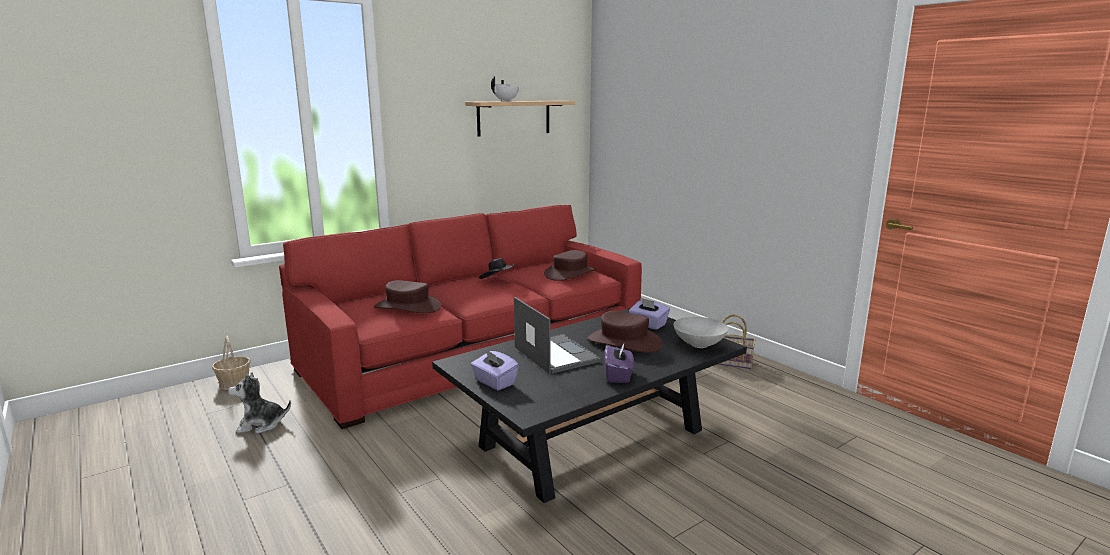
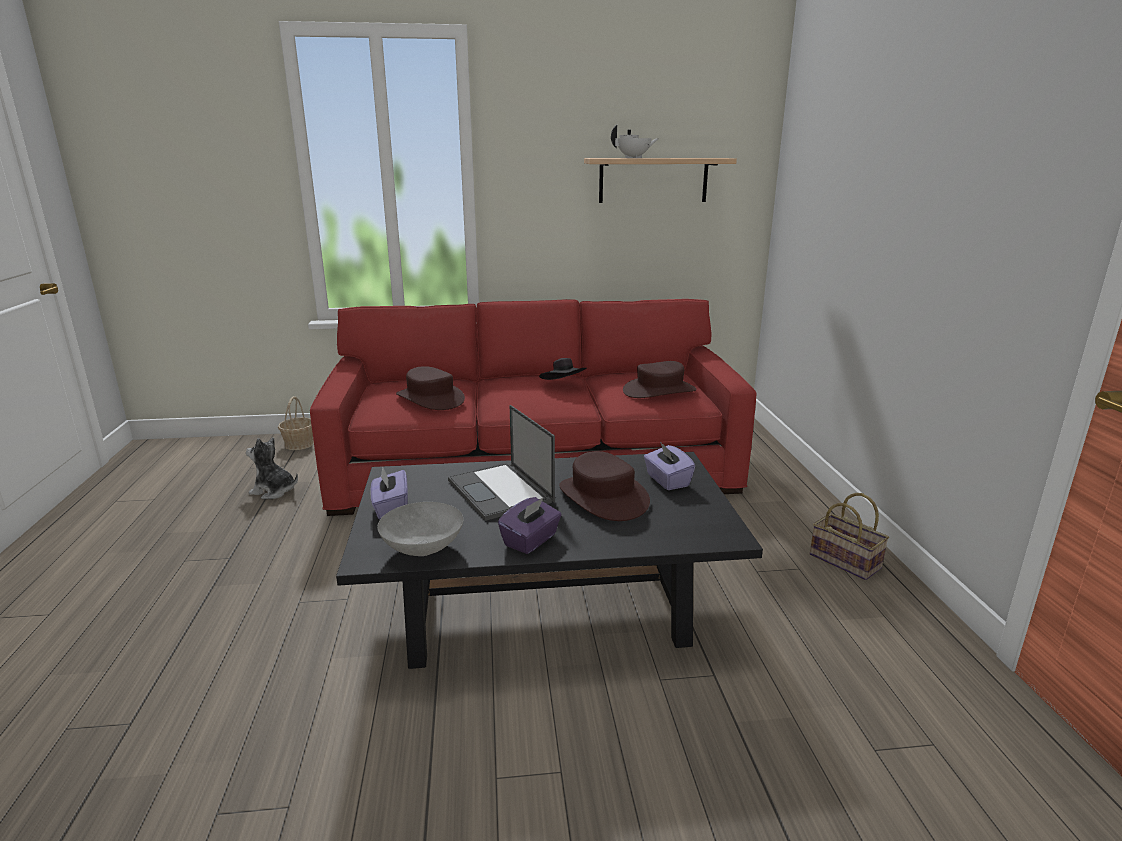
camera: 30 degrees right, 5 degrees up
(555, 354) = (501, 491): laptop -> laptop turned 150 degrees clockwise
(698, 344) = (694, 526): grey bowl -> grey bowl (422, 548)

